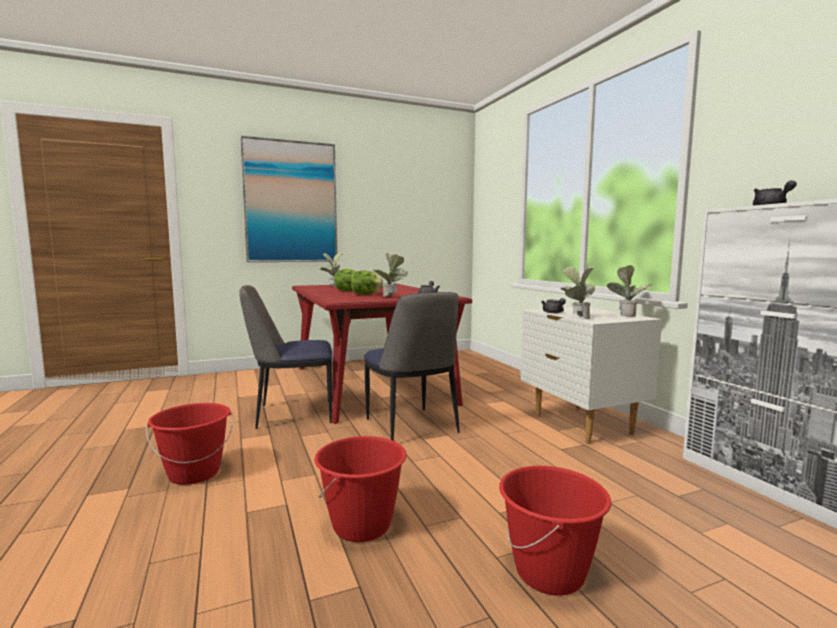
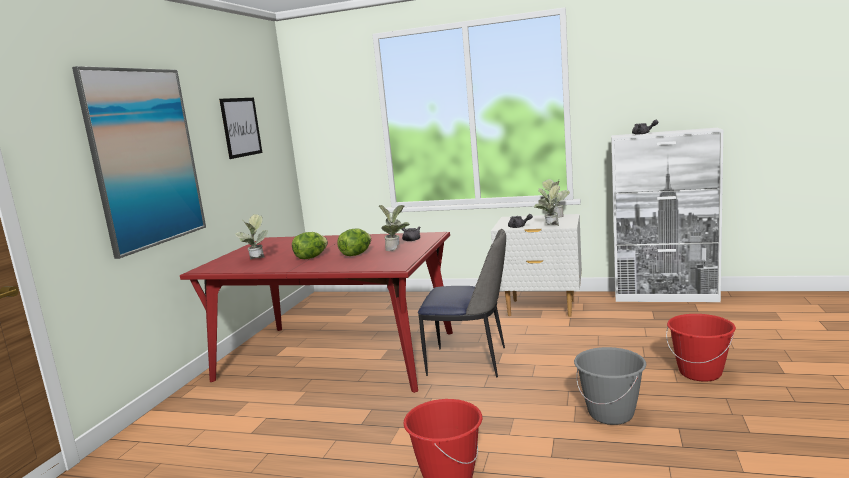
camera: 50 degrees left, 5 degrees up
(292, 414) = (361, 408): chair -> none
(362, 526) = (611, 414): red bucket -> grey bucket
(403, 195) = (241, 127): none -> picture

